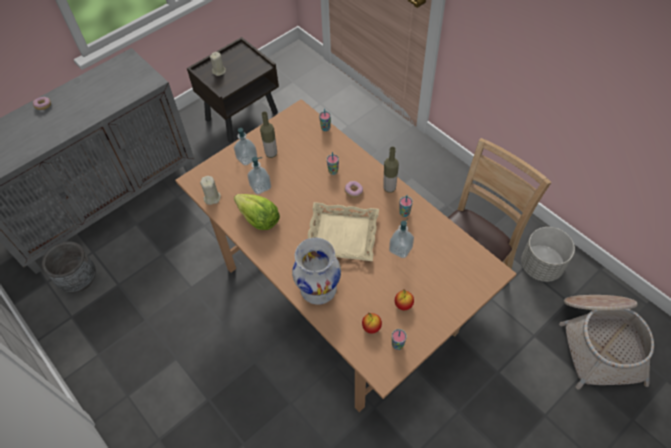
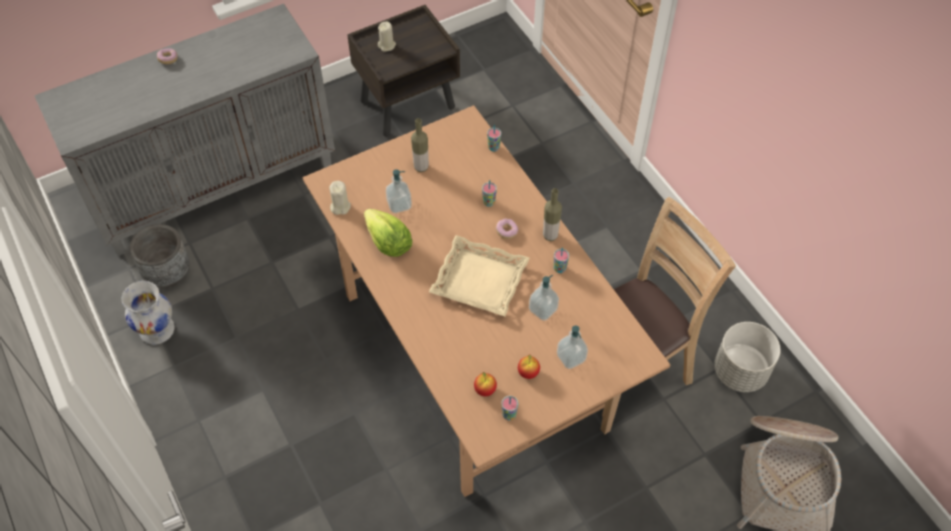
camera: 10 degrees right, 0 degrees up
(247, 158) = (391, 167): soap dispenser -> soap dispenser (571, 357)
(318, 288) = (437, 334): white vase -> white vase (157, 329)

